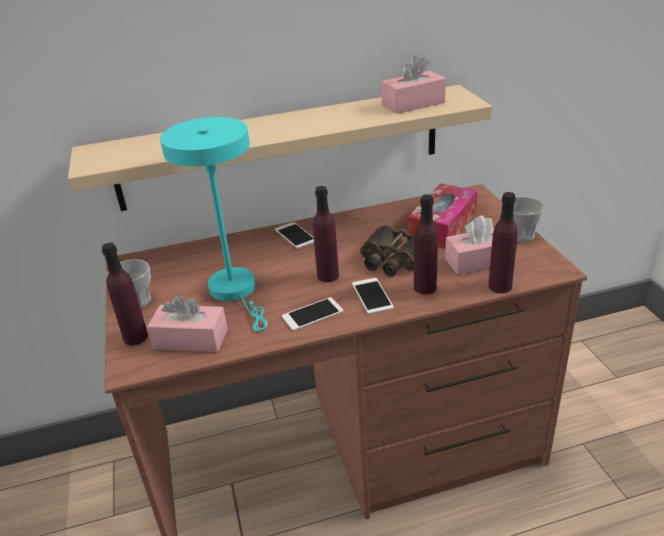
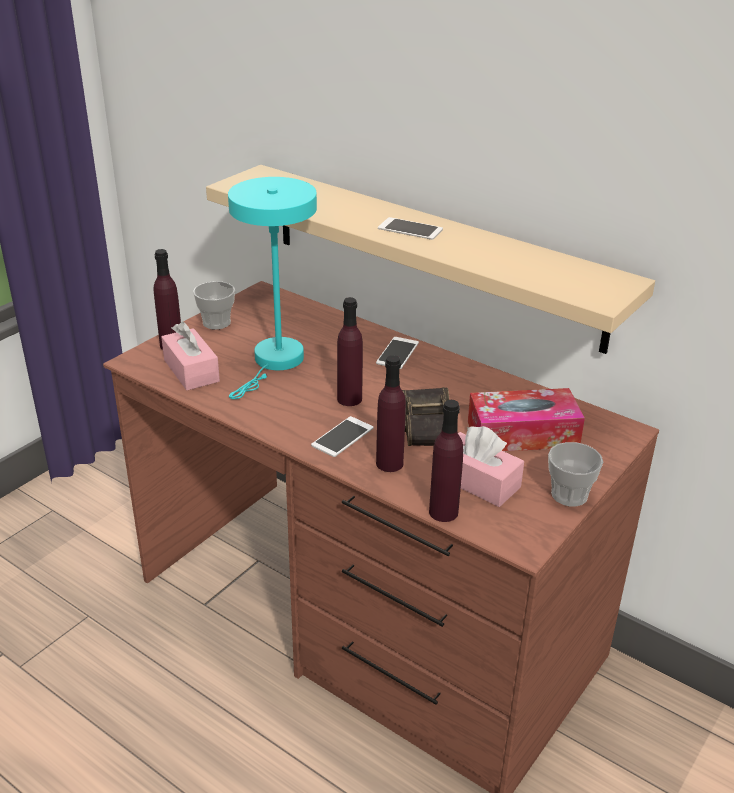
camera: 50 degrees right, 0 degrees up
(312, 314) = (281, 415): phone -> phone (410, 229)
(413, 104) = (552, 271): pink tissue box -> none

